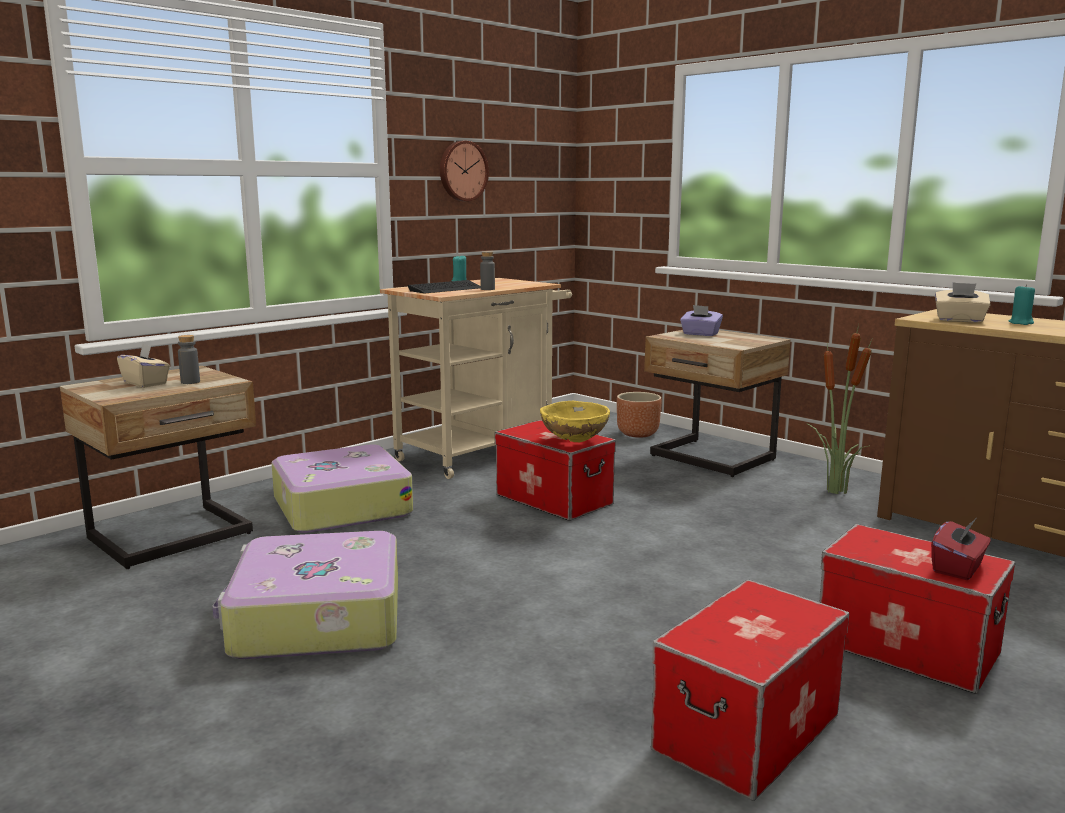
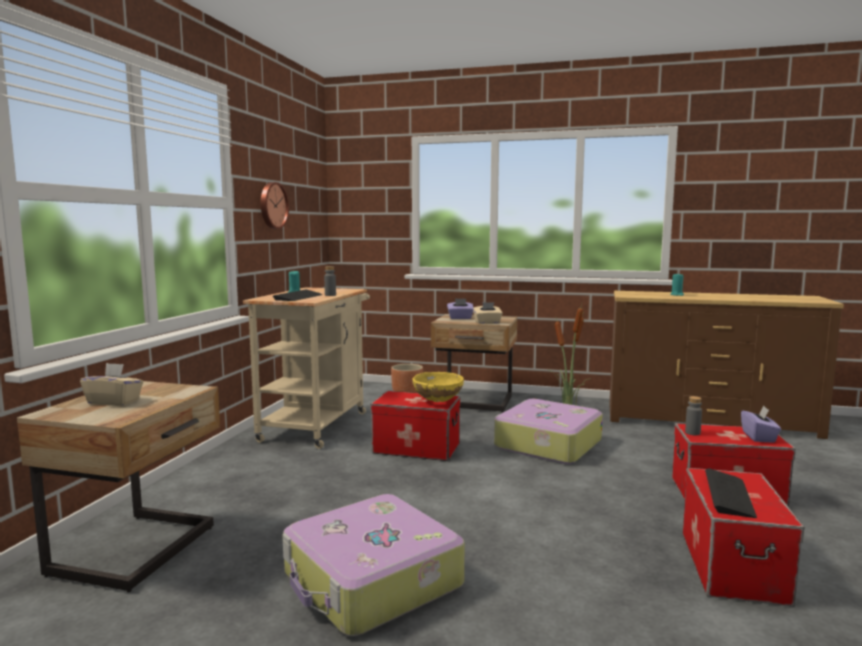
camera: 30 degrees left, 5 degrees down
(190, 382) = (159, 395): grey bottle -> grey bottle (692, 433)
(340, 506) = (261, 487): suitcase -> suitcase (546, 444)
(735, 623) = (729, 495): none -> keyboard
(958, 568) = (759, 437): red tissue box -> purple tissue box
(959, 320) = (647, 295): beige tissue box -> beige tissue box (487, 322)

